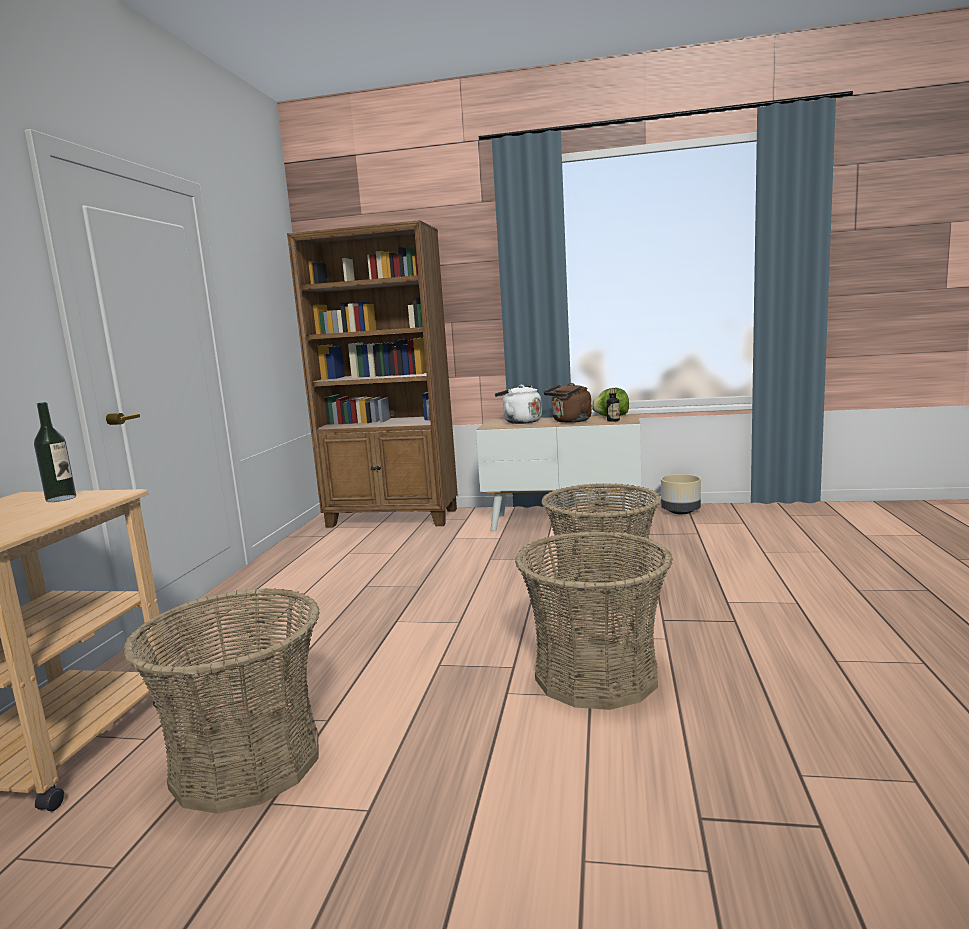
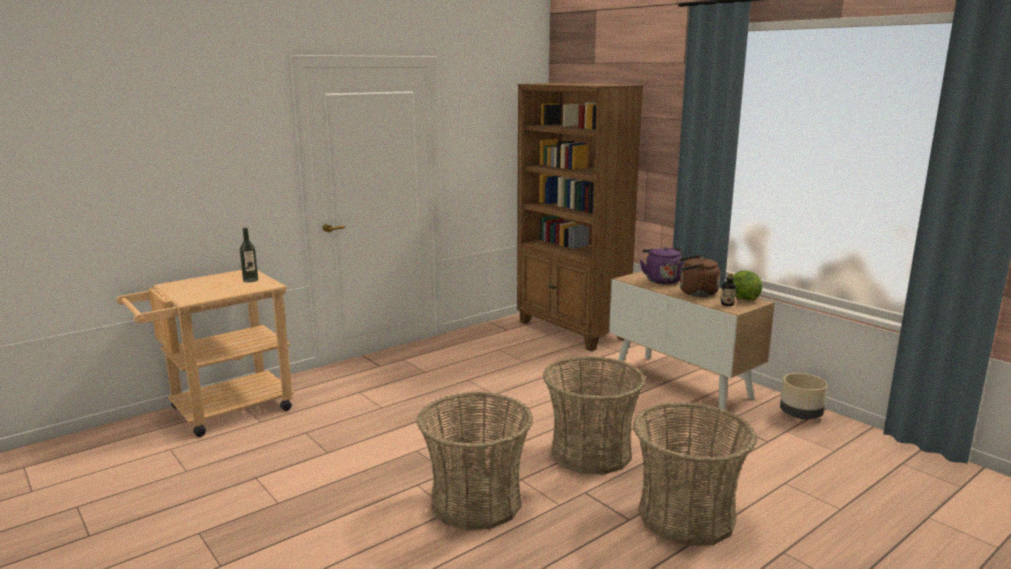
camera: 40 degrees right, 5 degrees up
(247, 761) = (274, 454): basket -> basket (686, 516)
(520, 422) = (661, 280): white kettle -> purple kettle

